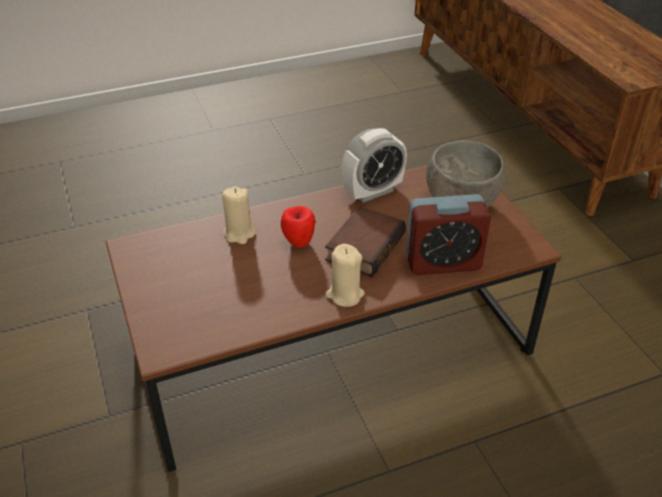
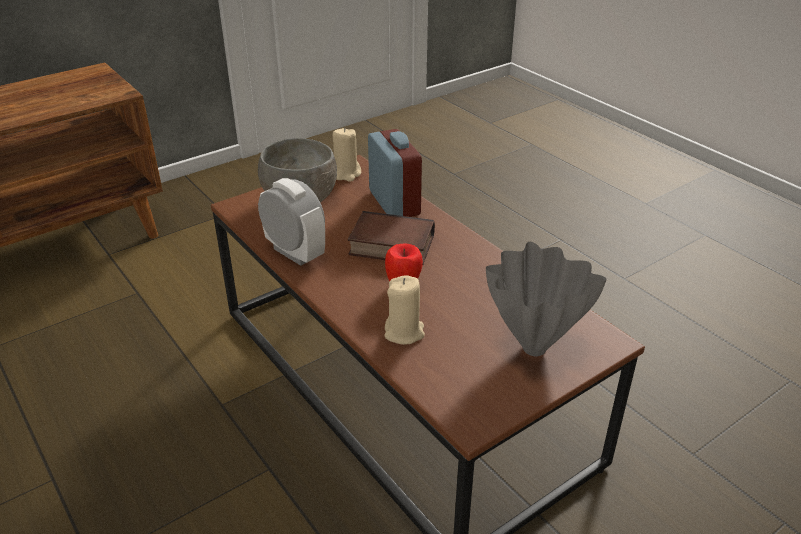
camera: 105 degrees left, 5 degrees down
(181, 299) = (532, 348): none -> grey vase
(344, 294) = (465, 247): beige candle -> beige candle (346, 174)

